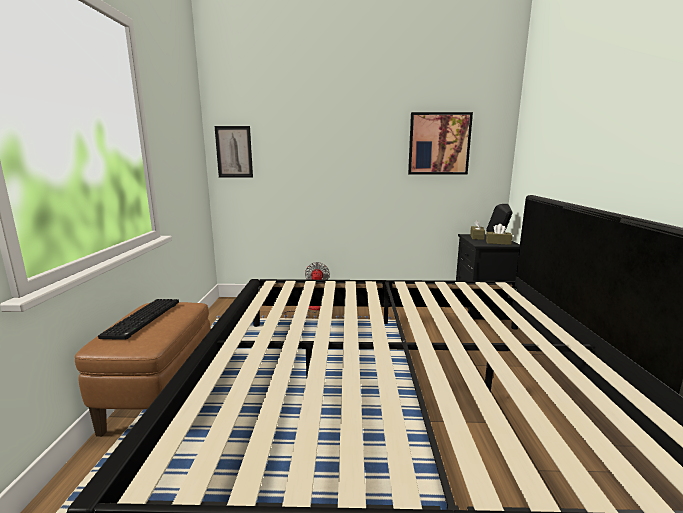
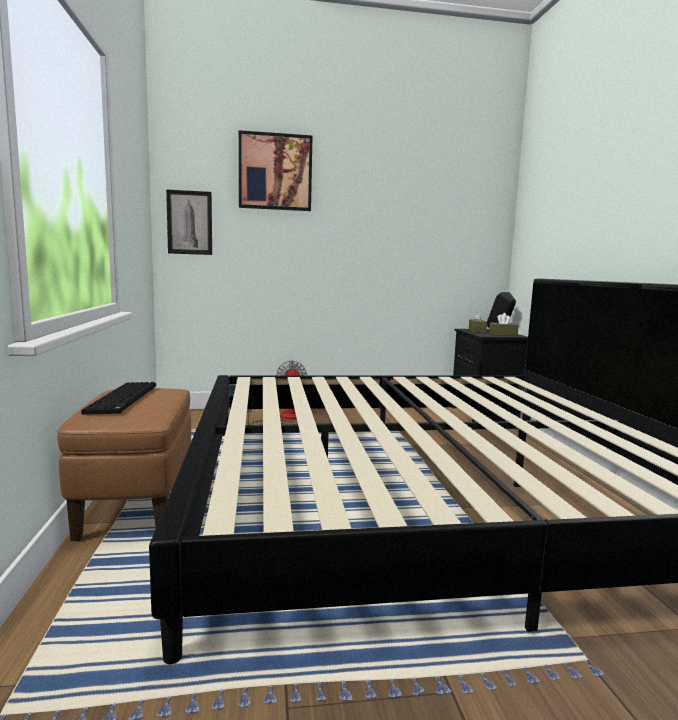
camera: 10 degrees left, 5 degrees down
(439, 144) = (433, 224): picture -> picture (275, 172)

